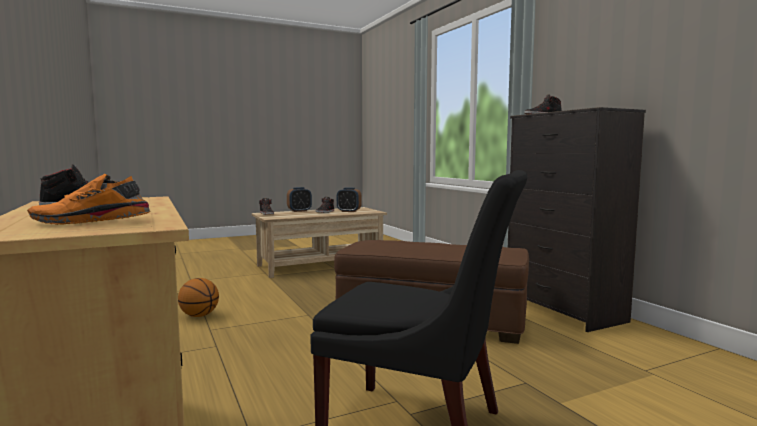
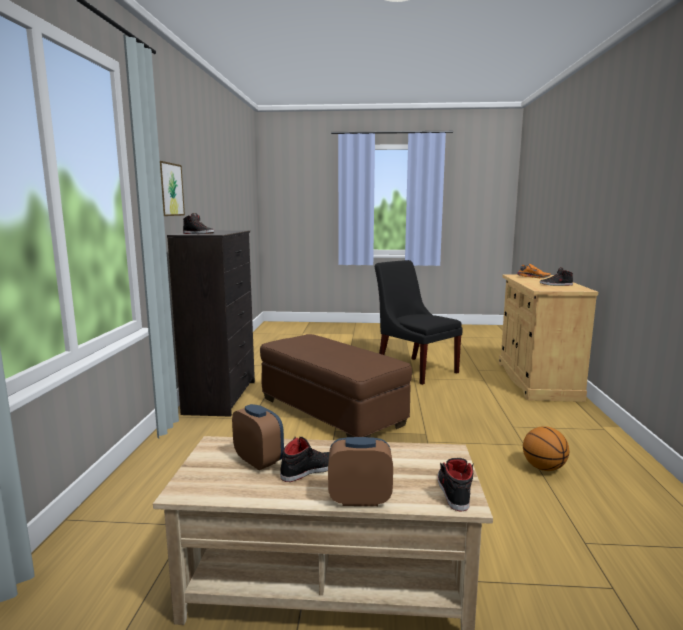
camera: 150 degrees left, 5 degrees up
(588, 70) = (167, 189): none -> picture

